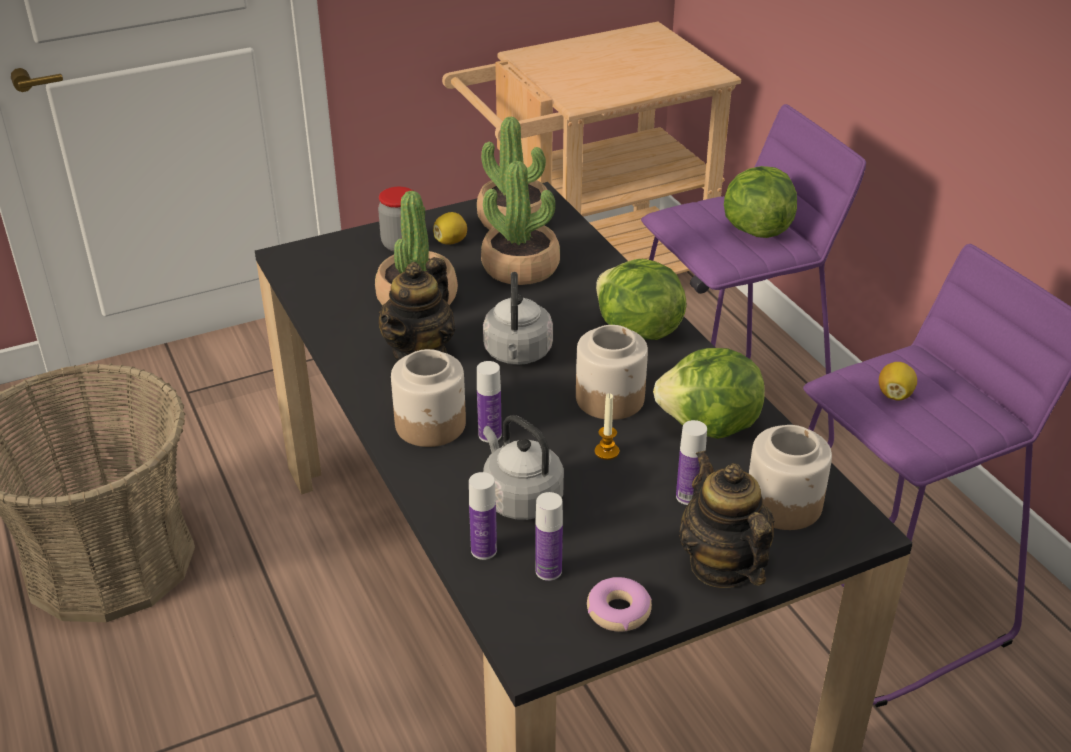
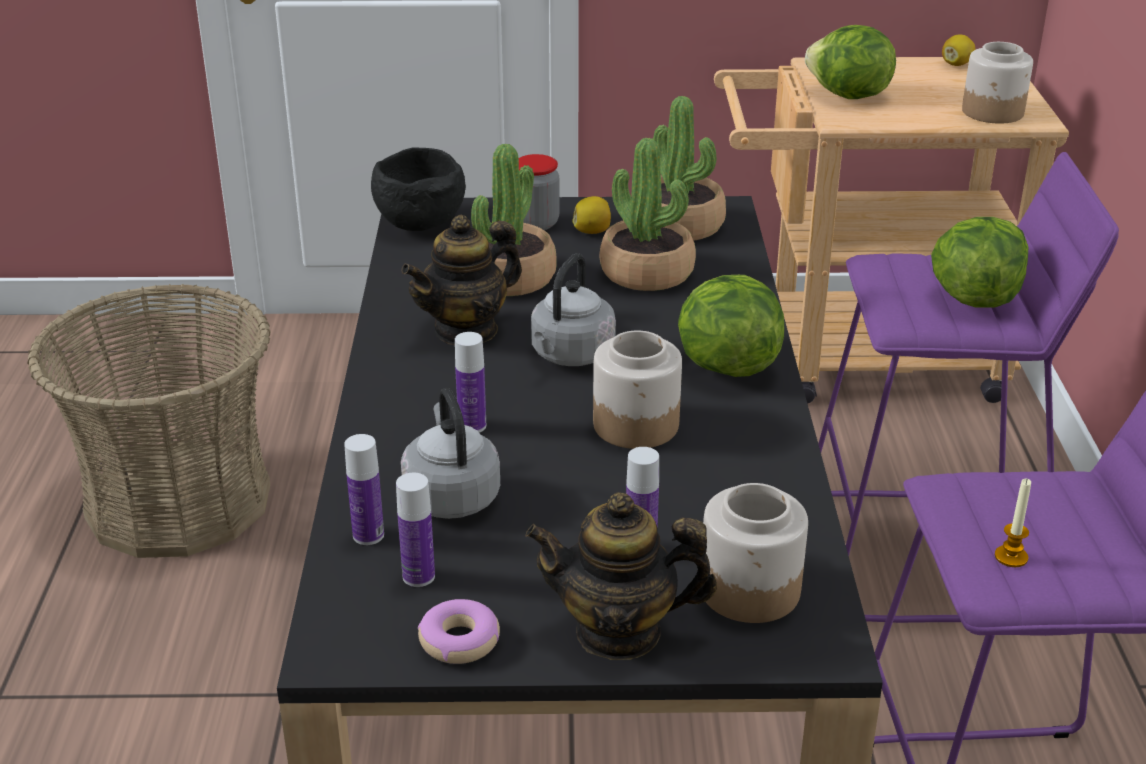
camera: 25 degrees right, 5 degrees down
(303, 267) = (418, 223): none -> black bowl
(431, 425) = (419, 400): jar -> jar (993, 112)
(606, 451) = (586, 477): candle -> candle (1011, 557)
(709, 427) = (728, 484): lettuce -> lettuce (848, 96)
(722, 565) = (619, 632): teapot -> teapot turned 90 degrees counterclockwise
(894, 394) = (1010, 517): lemon -> lemon (956, 64)

